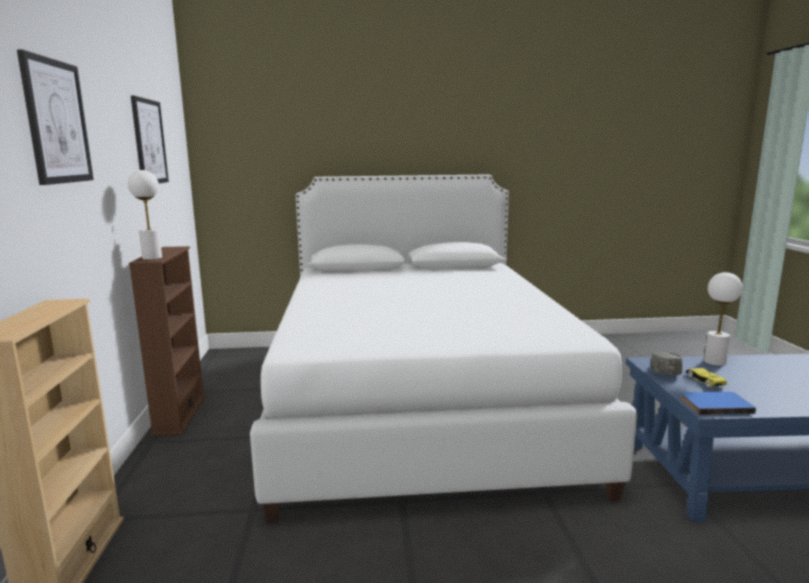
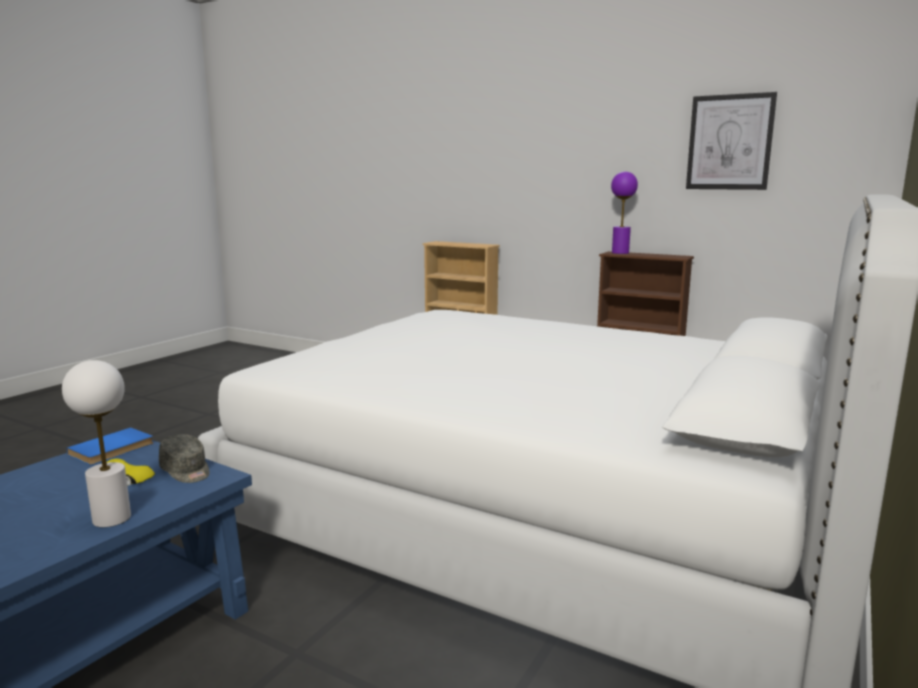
camera: 125 degrees right, 0 degrees up
(56, 122) = (550, 136): picture -> none
(152, 258) = (620, 253): white table lamp -> purple table lamp

